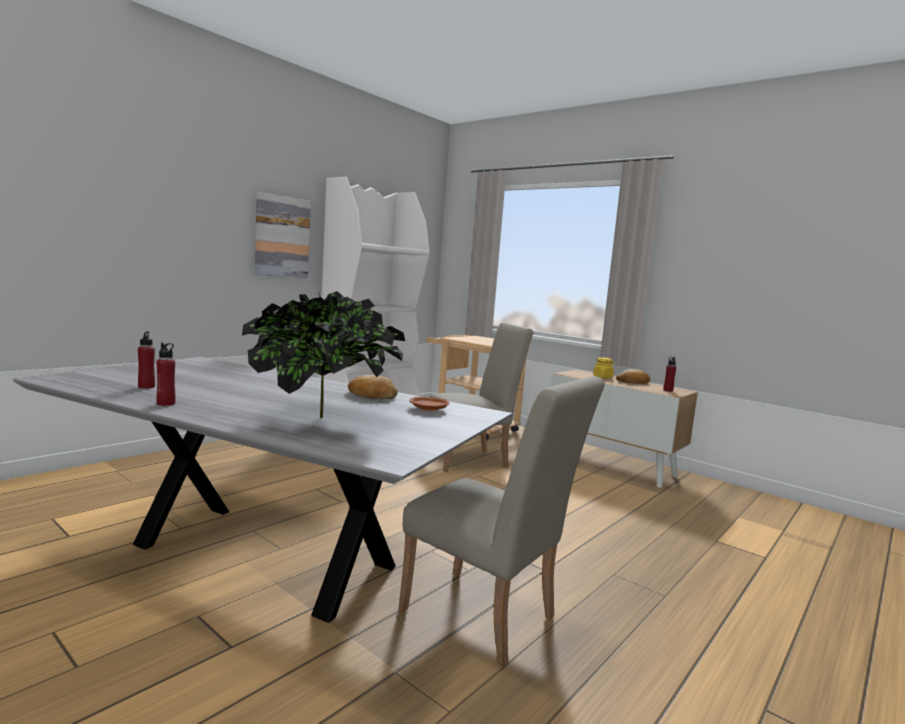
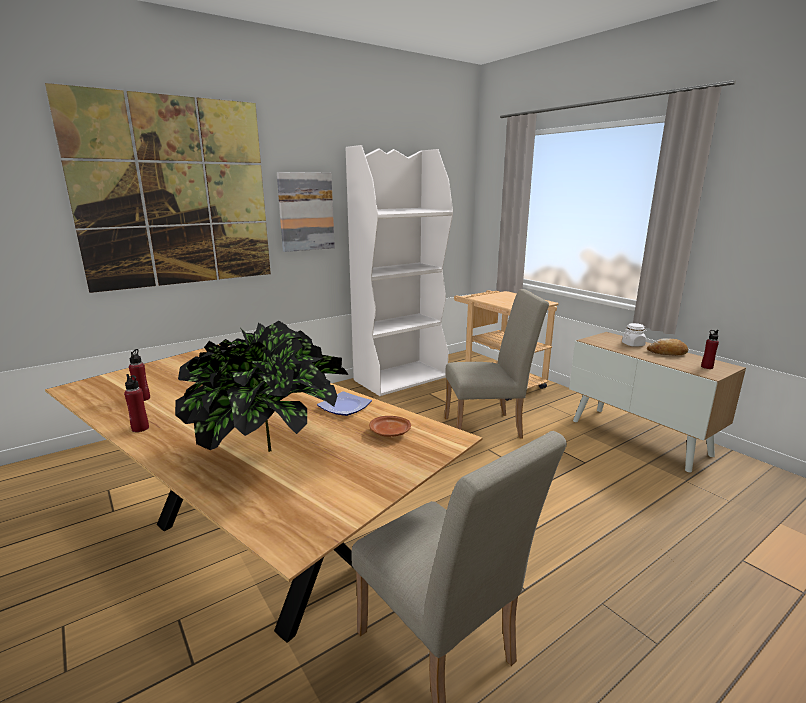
camera: 15 degrees right, 10 degrees up
(149, 198) = (175, 193): none -> picture
(262, 555) = (256, 545): grey dining table -> brown dining table
(371, 396) = (343, 407): bread -> plate
(603, 377) = (633, 344): yellow jar -> white jar

